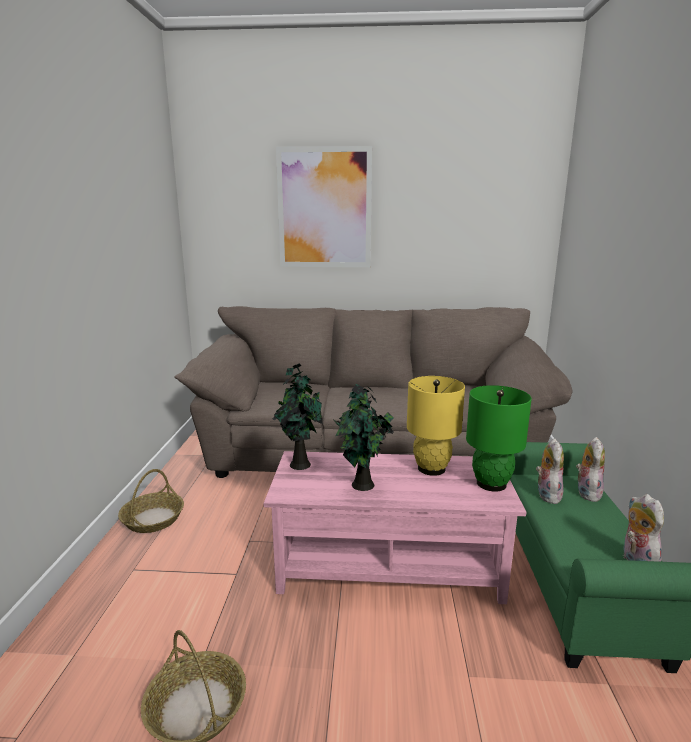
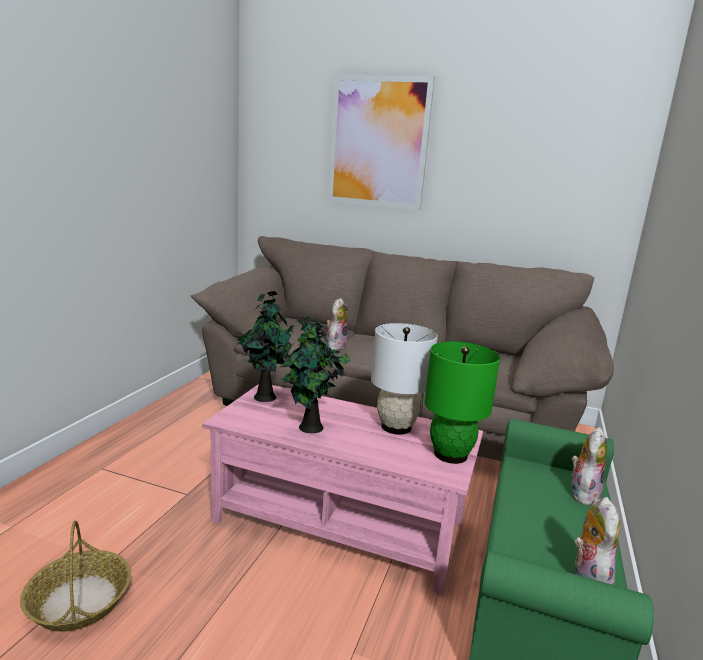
camera: 15 degrees right, 0 degrees up
(153, 519) = (144, 429): basket -> none
(431, 469) = (396, 427): yellow table lamp -> white table lamp
(546, 494) = (530, 485): plush toy -> plush toy (335, 346)

